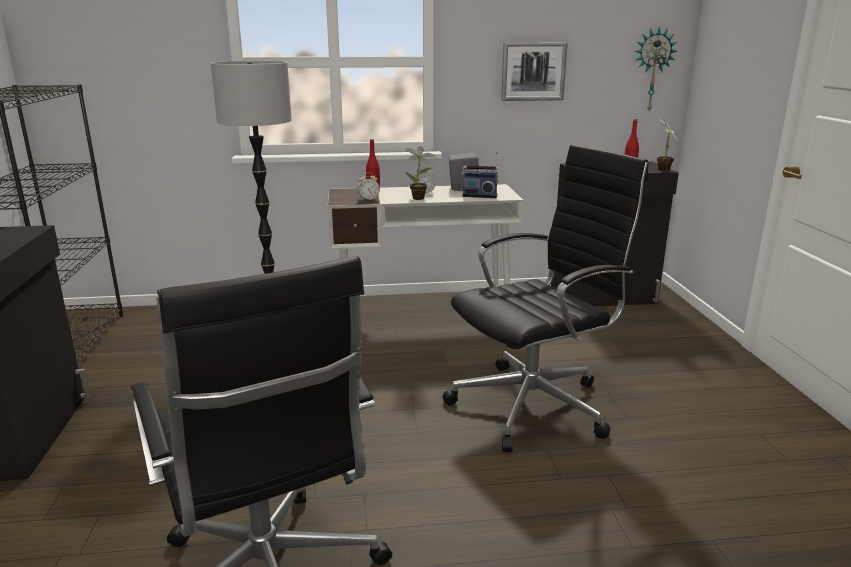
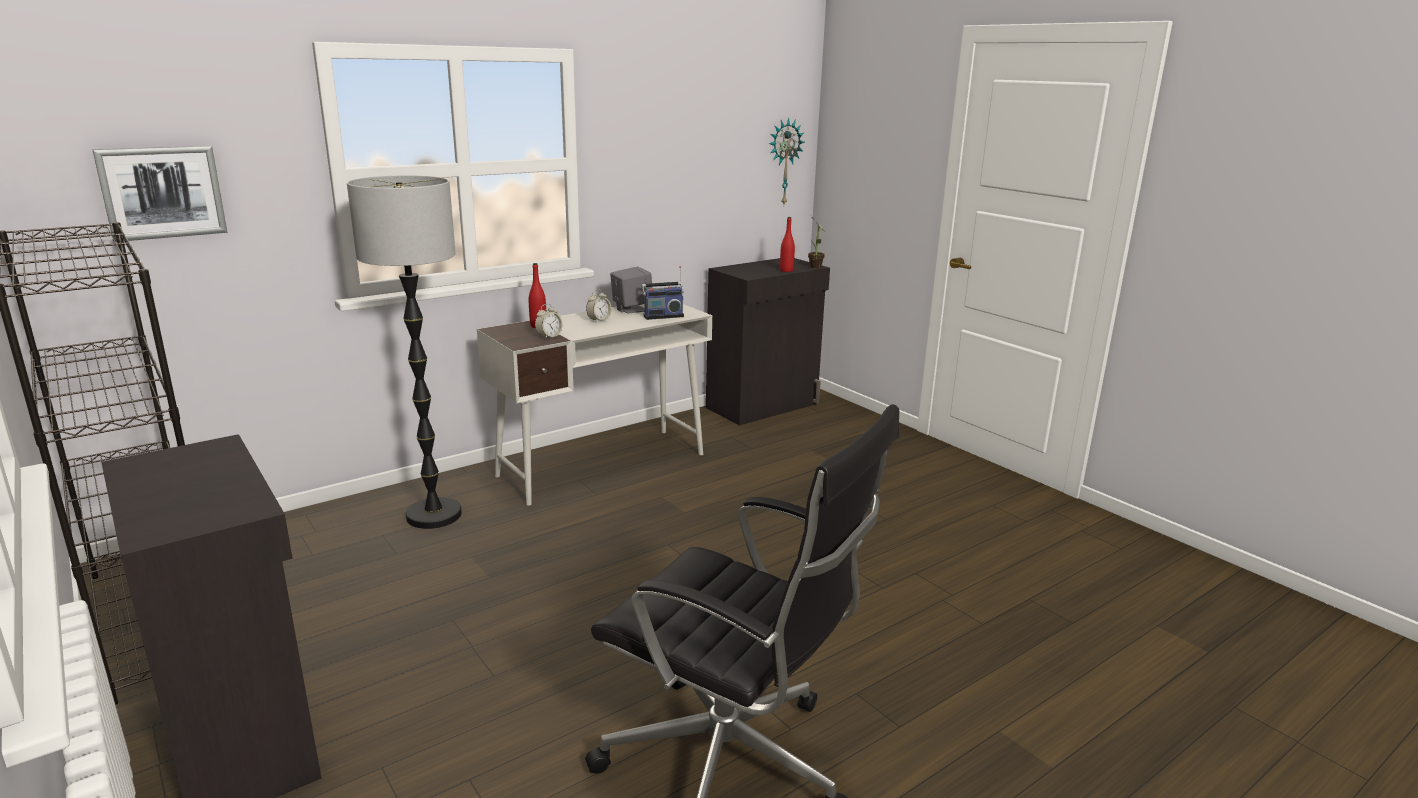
camera: 30 degrees left, 0 degrees up
(420, 198) = (605, 328): potted plant -> none
(533, 71) = (677, 169): picture -> picture (162, 192)
(534, 405) = (801, 529): black office chair -> none

